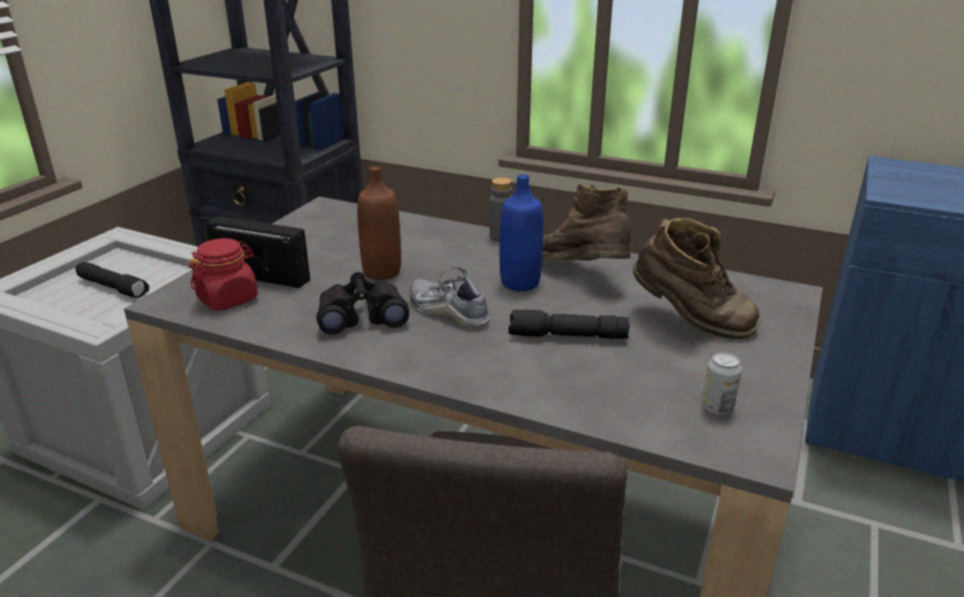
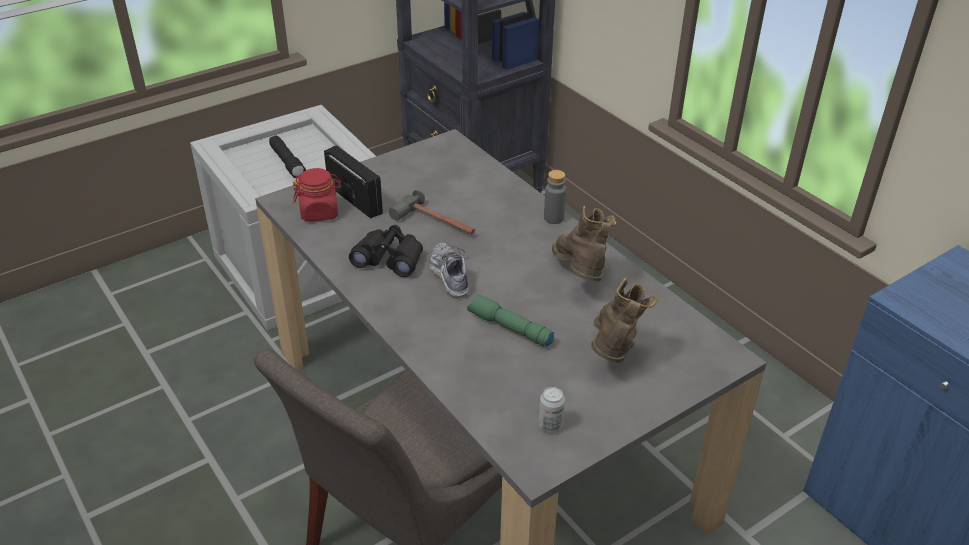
camera: 30 degrees right, 10 degrees up
(382, 272) = (436, 223): brown bottle -> hammer
(520, 283) = (524, 268): blue bottle -> none
(566, 336) = (509, 328): black flashlight -> green flashlight
(690, 321) = (614, 351): brown boot -> brown boot turned 135 degrees counterclockwise

